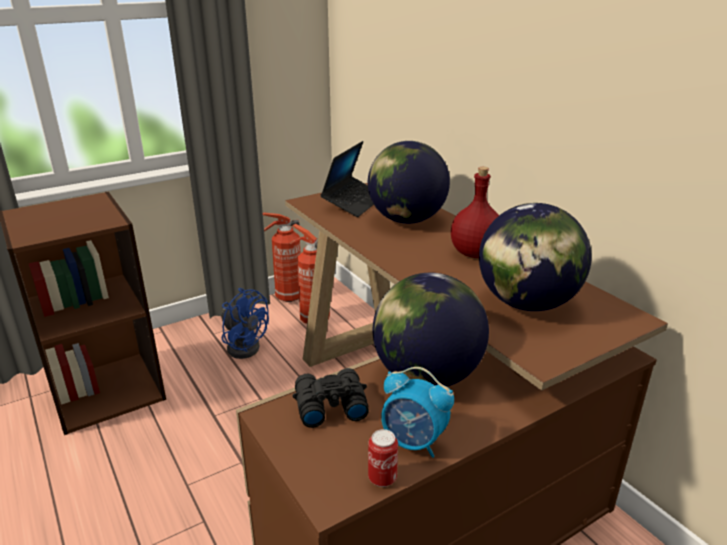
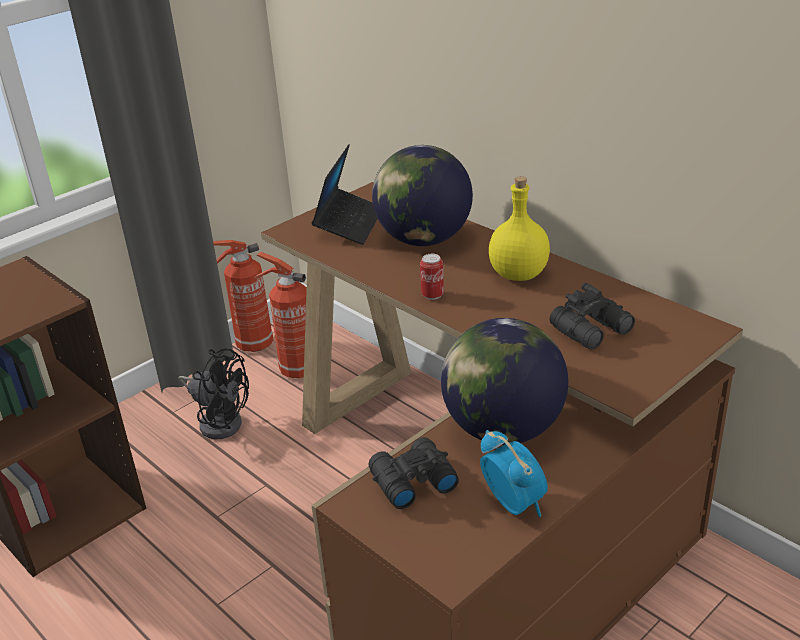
camera: 10 degrees left, 5 degrees up
(244, 345) = (219, 420): blue fan -> black fan
(382, 478) = (495, 546): can -> can (432, 295)
(413, 442) = (513, 503): alarm clock -> alarm clock turned 135 degrees counterclockwise
(475, 253) = (519, 274): red bottle -> yellow bottle
(526, 303) = (593, 330): globe -> black binoculars

